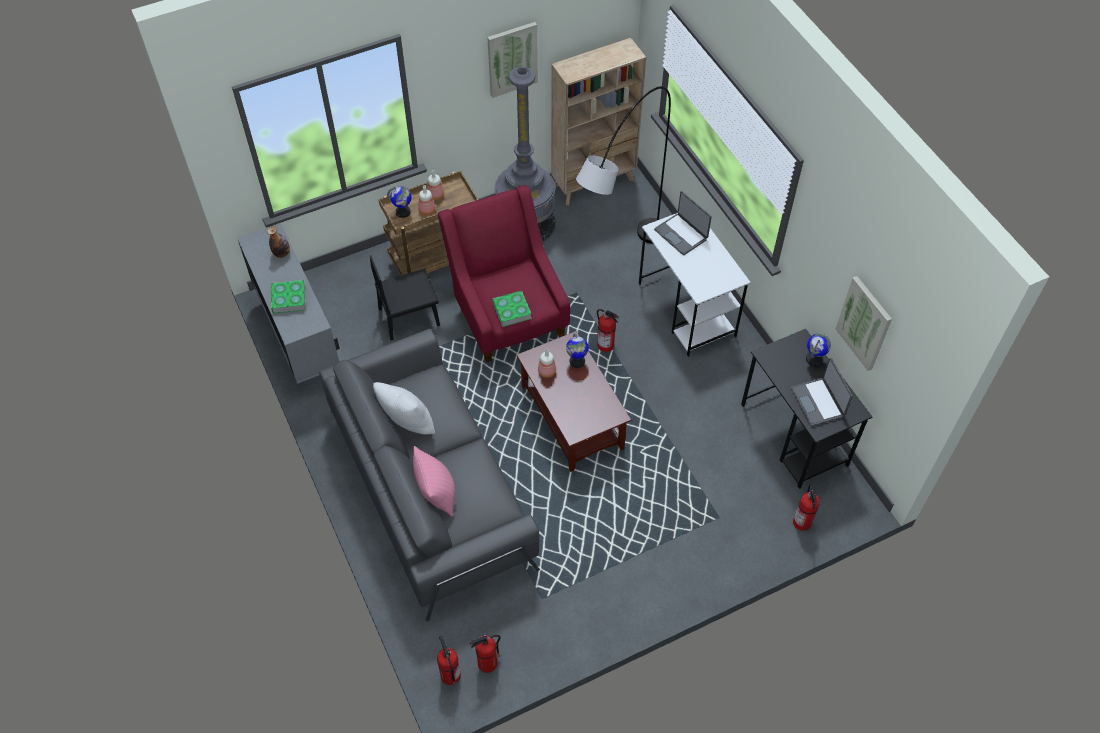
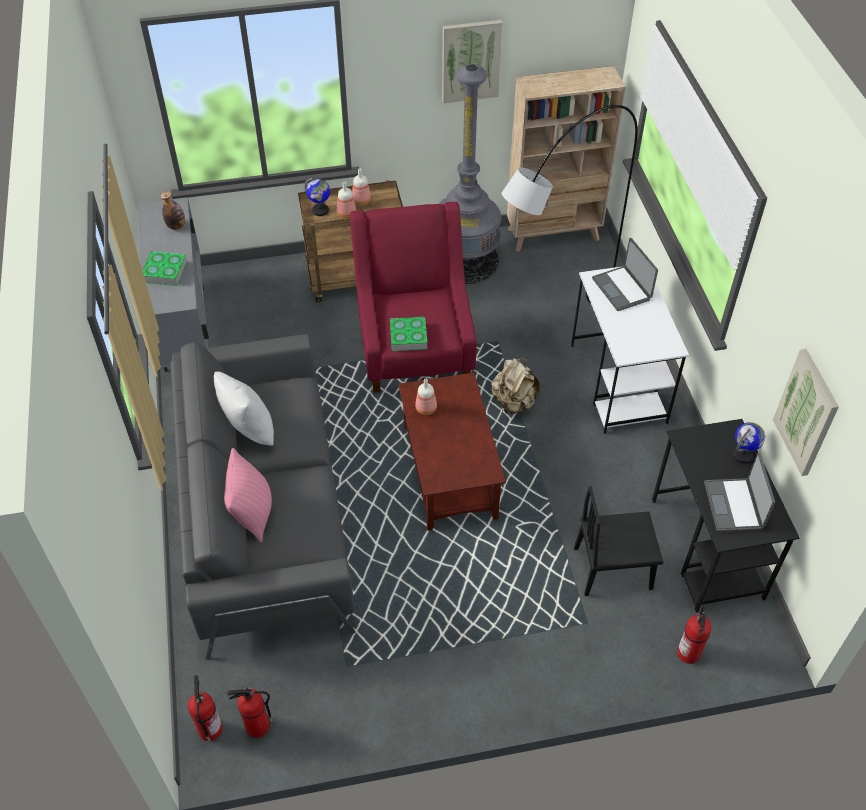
camera: 15 degrees right, 5 degrees down
(409, 317) = (307, 330): black chair -> black chair (613, 568)
(577, 361) = (464, 405): globe -> none
(606, 345) = (513, 403): fire extinguisher -> beige backpack

